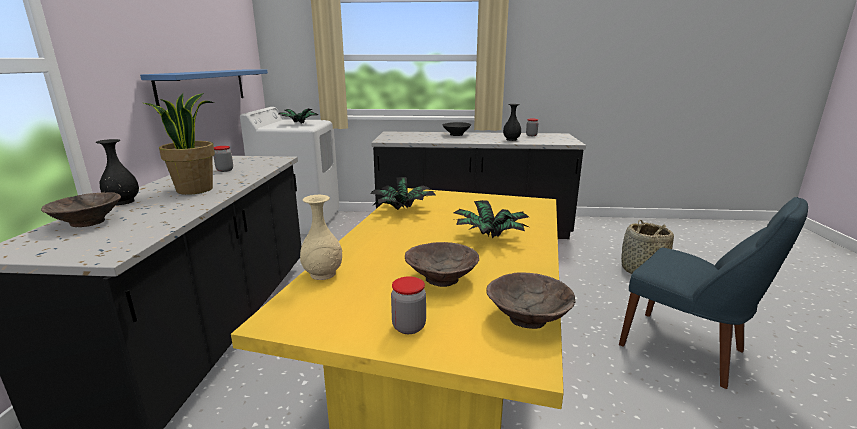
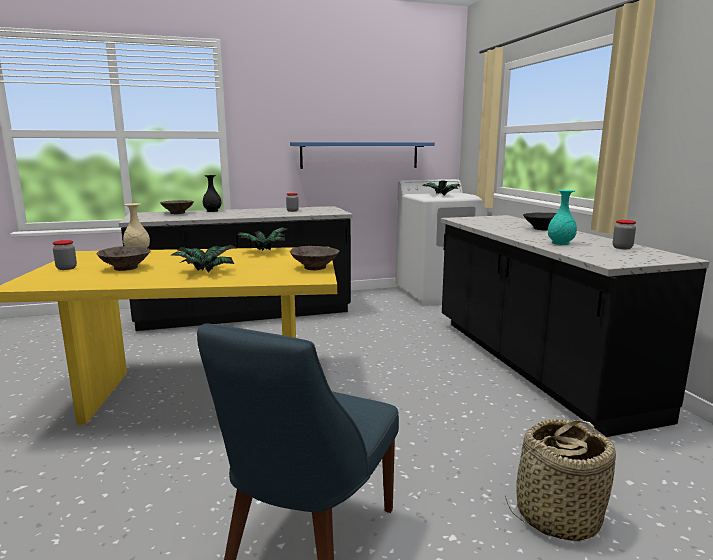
camera: 70 degrees right, 5 degrees down
(195, 189) = (242, 213): potted plant -> none
(511, 139) = (560, 243): black vase -> turquoise vase
(528, 319) = (63, 284): brown bowl -> brown bowl (314, 268)

